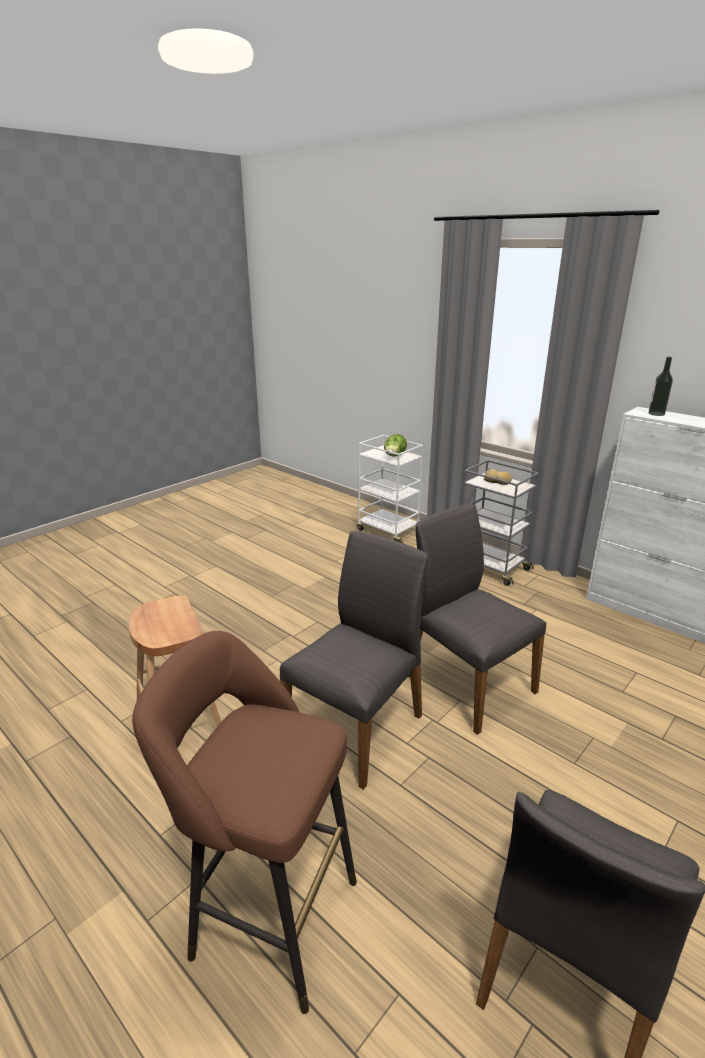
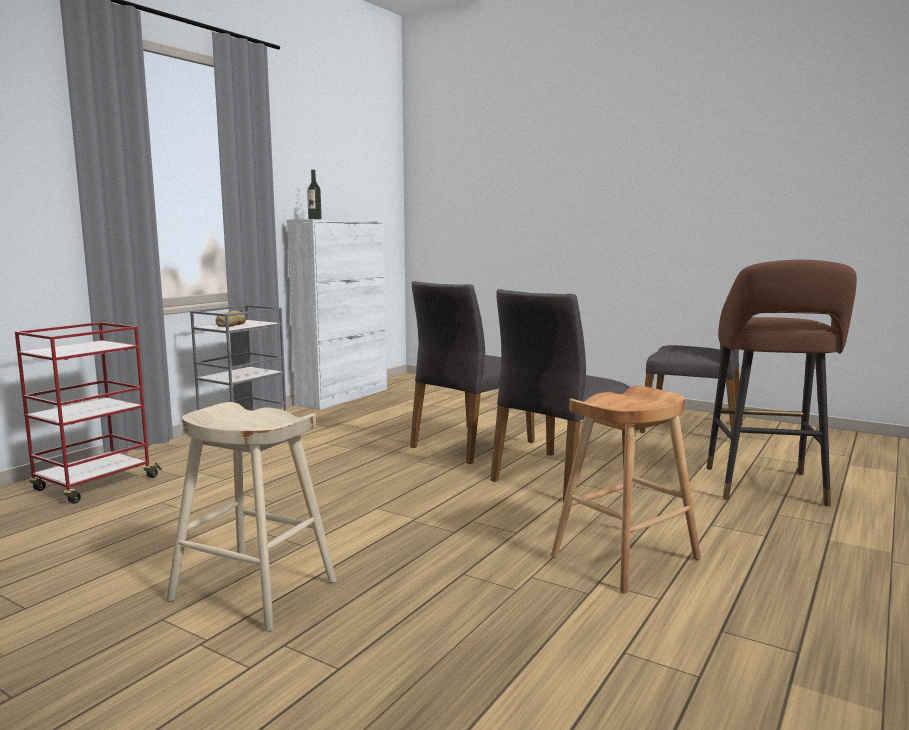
camera: 100 degrees left, 15 degrees down
(227, 584) = (254, 591): none -> beige stool
(356, 727) = (558, 477): grey chair -> grey chair turned 75 degrees counterclockwise
(388, 531) = (94, 484): white cart -> red cart
(394, 457) = (95, 346): lettuce -> none

